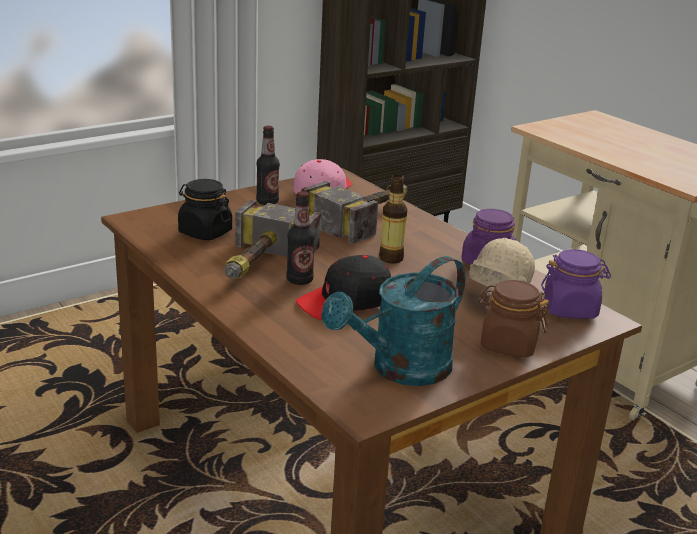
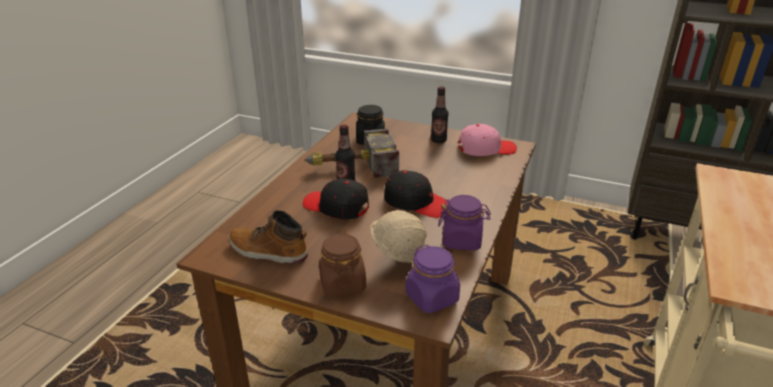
camera: 60 degrees right, 5 degrees up
(366, 217) = (467, 175): hammer -> none
(391, 258) = (416, 202): bottle -> black cap
(400, 370) = (267, 252): turquoise watering can -> boot

